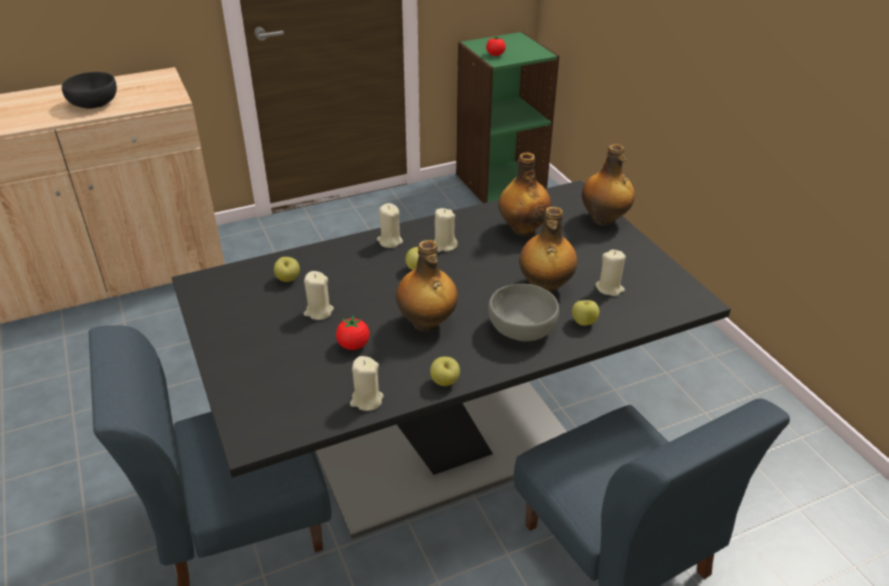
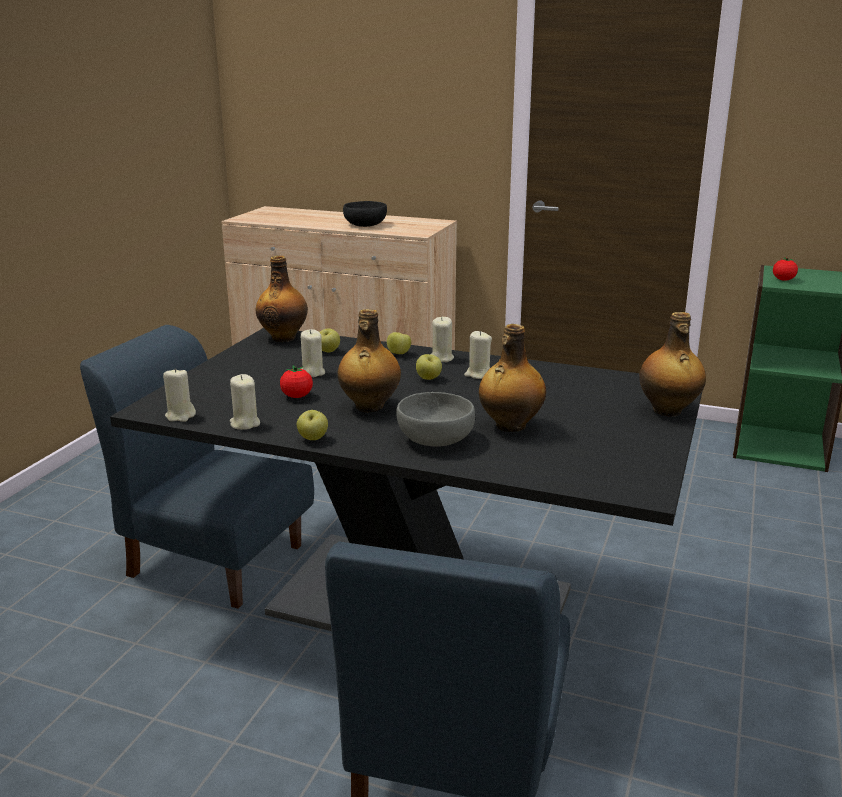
camera: 45 degrees right, 15 degrees down
(523, 229) = (570, 389): bottle -> bottle (284, 338)
(584, 322) = (496, 458): apple -> apple (399, 354)
(609, 288) = (570, 450): beige candle -> beige candle (180, 416)

